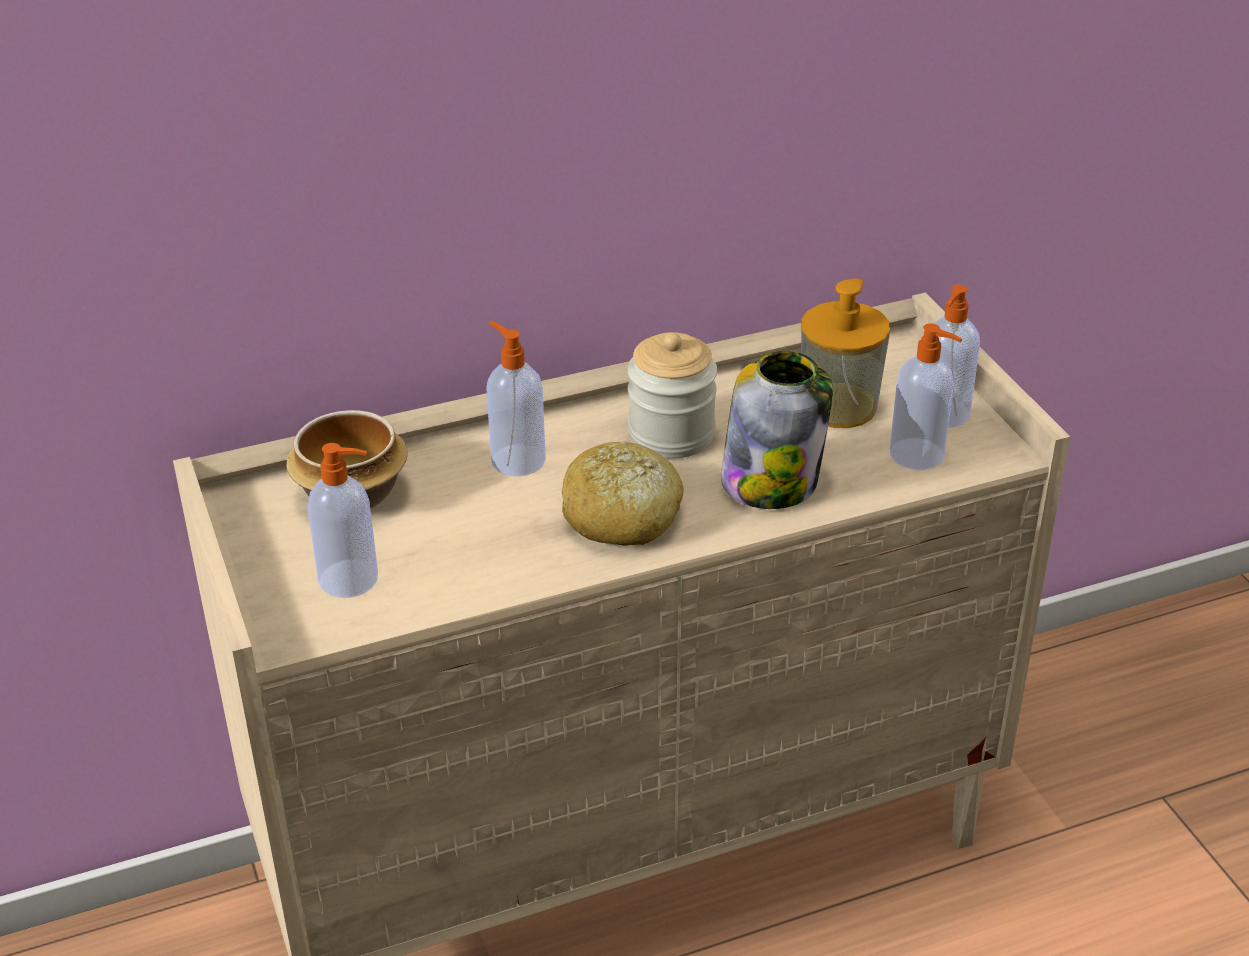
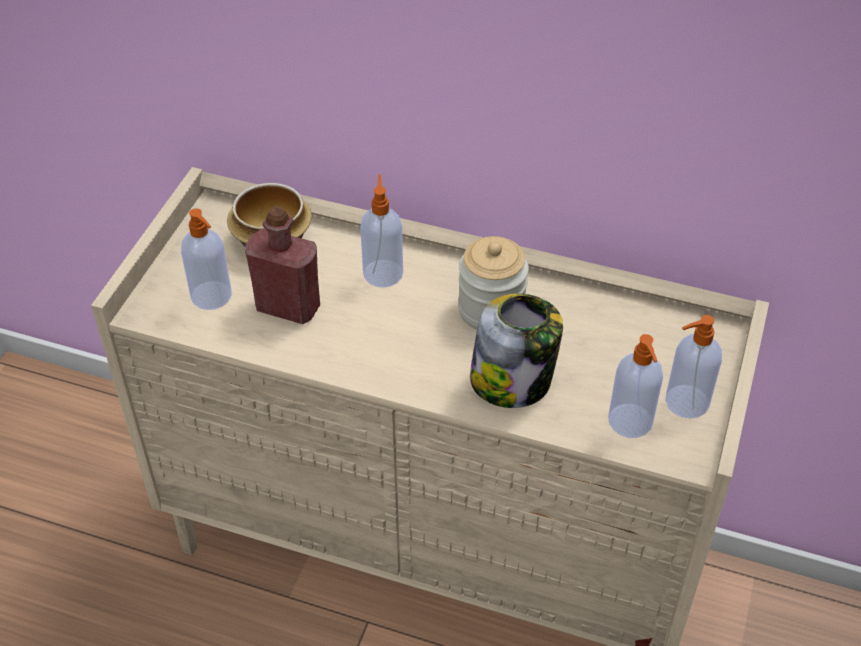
camera: 40 degrees right, 10 degrees up
(454, 543) = (288, 307): none -> red bottle
(621, 515) = (397, 348): bread -> none
(838, 406) = (622, 353): soap dispenser -> none

